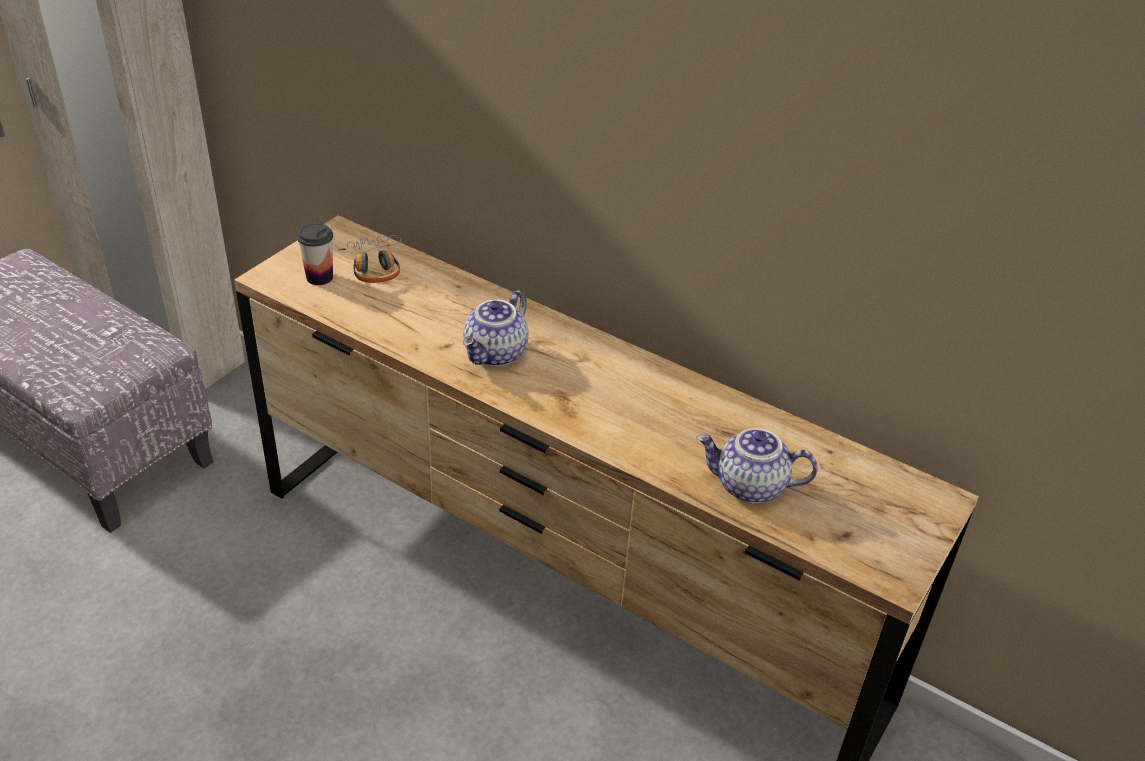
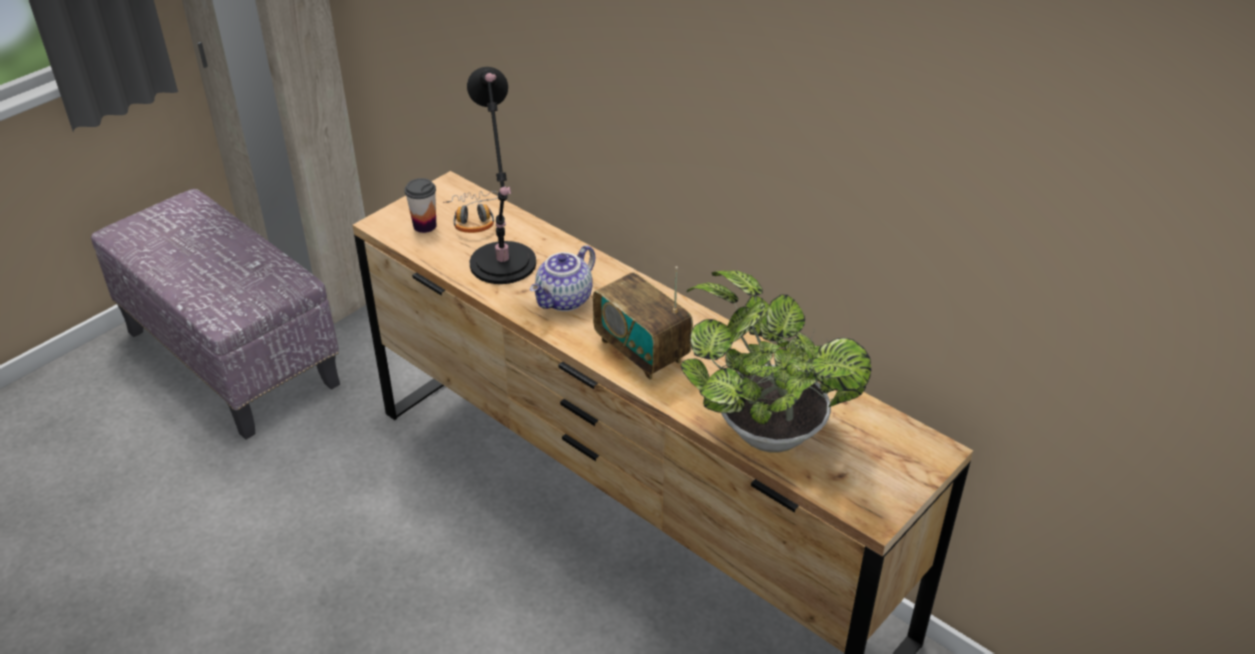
camera: 10 degrees right, 0 degrees up
(418, 320) = (503, 267): none -> black table lamp
(594, 407) = (642, 351): none -> radio
(749, 487) = (763, 429): teapot -> potted plant

